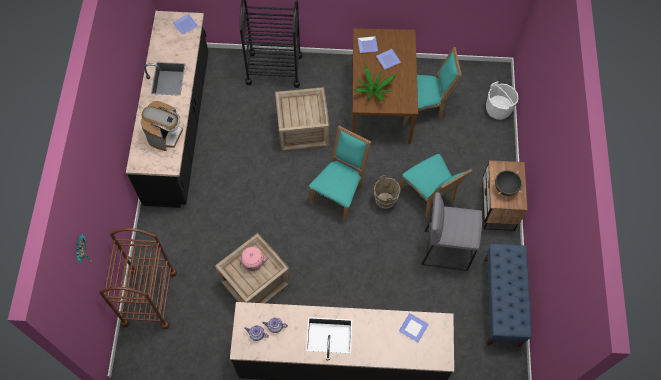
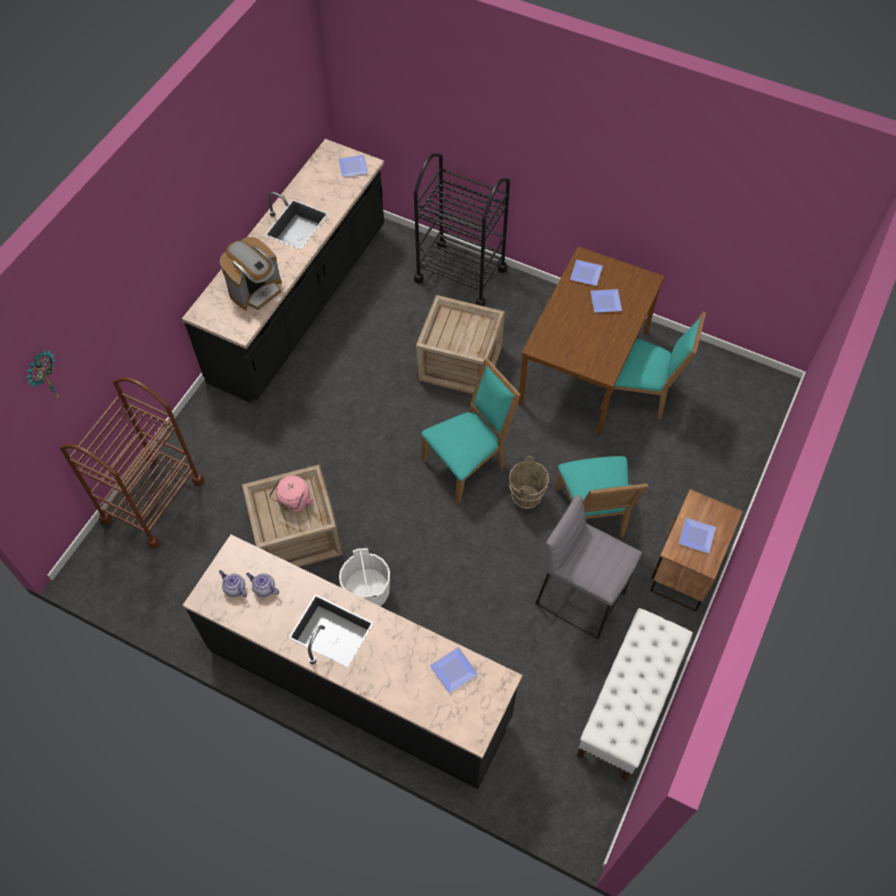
camera: 25 degrees right, 5 degrees down
(373, 91) = (564, 335): potted plant -> none
(498, 109) = (751, 435): white bucket -> white bucket (367, 592)
(502, 302) = (628, 705): blue bench -> white bench
(505, 188) = (695, 537): black cooking pot -> plate

